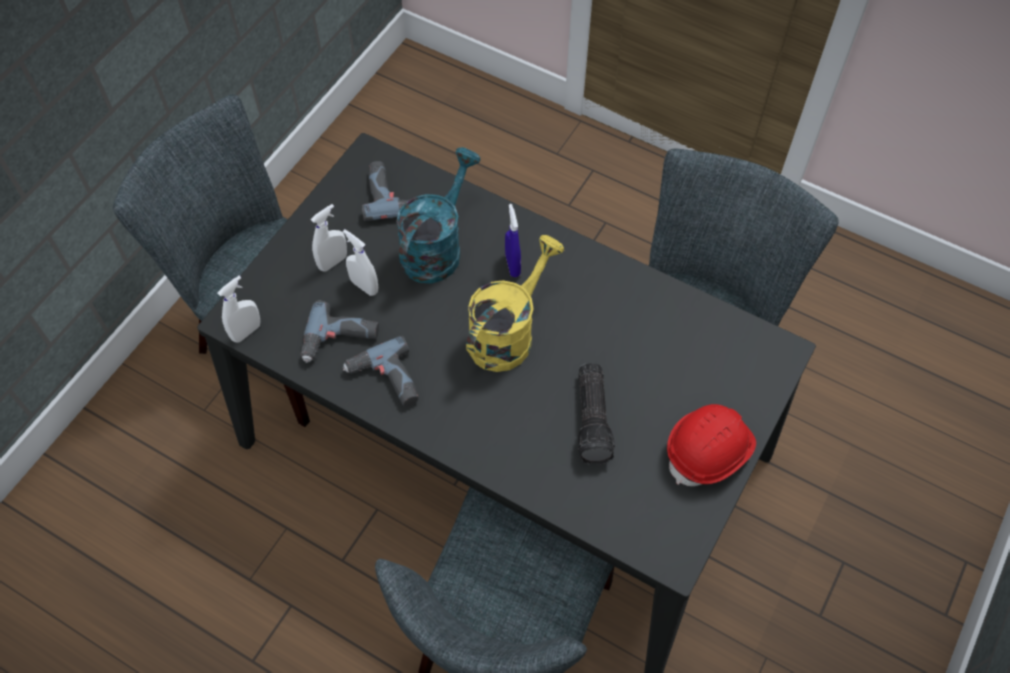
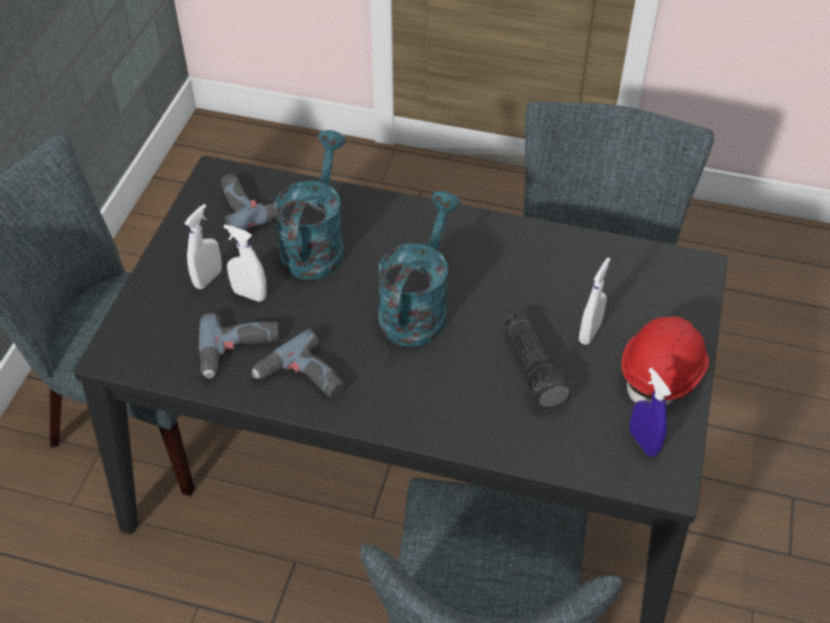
camera: 15 degrees left, 10 degrees down
(246, 332) = (131, 364): white spray bottle -> white spray bottle (589, 333)
(507, 333) = (417, 307): yellow watering can -> turquoise watering can
(512, 265) = (400, 244): blue spray bottle -> blue spray bottle (643, 442)

